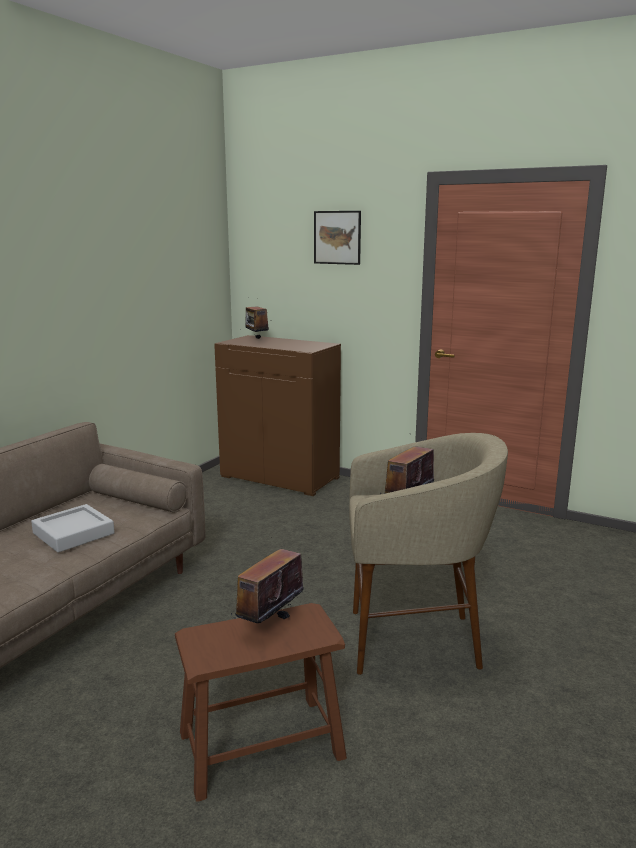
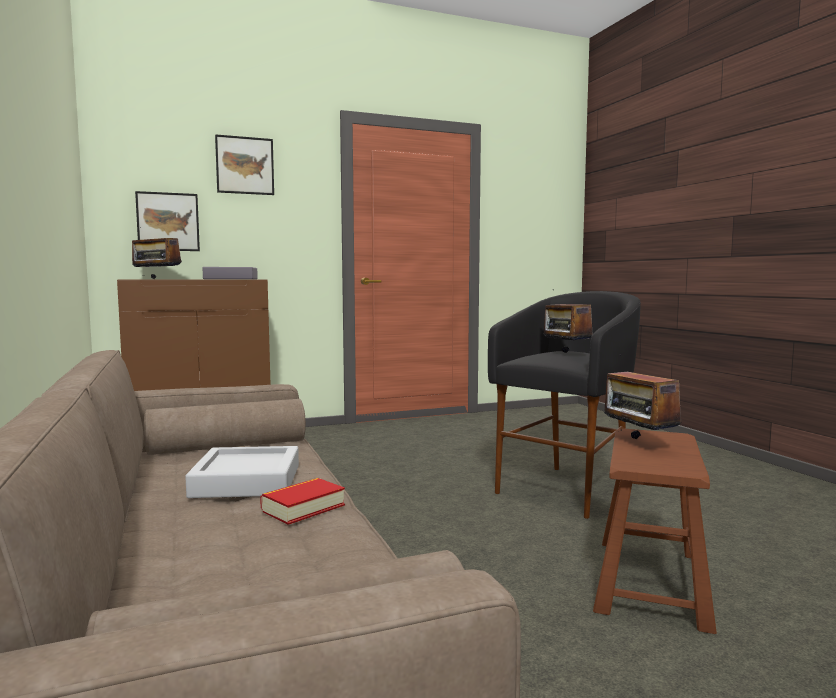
camera: 50 degrees left, 10 degrees down
(41, 564) = (303, 508): none -> book
(280, 289) = (168, 222): none -> picture
(302, 345) = (231, 279): none -> grey tray
(414, 641) = (566, 489): beige stool -> black stool

